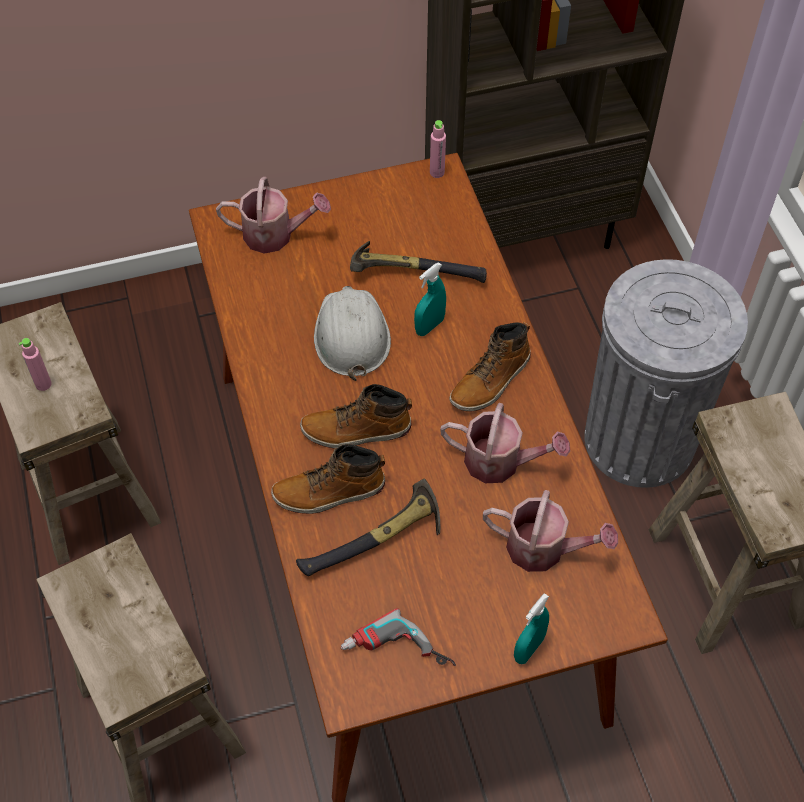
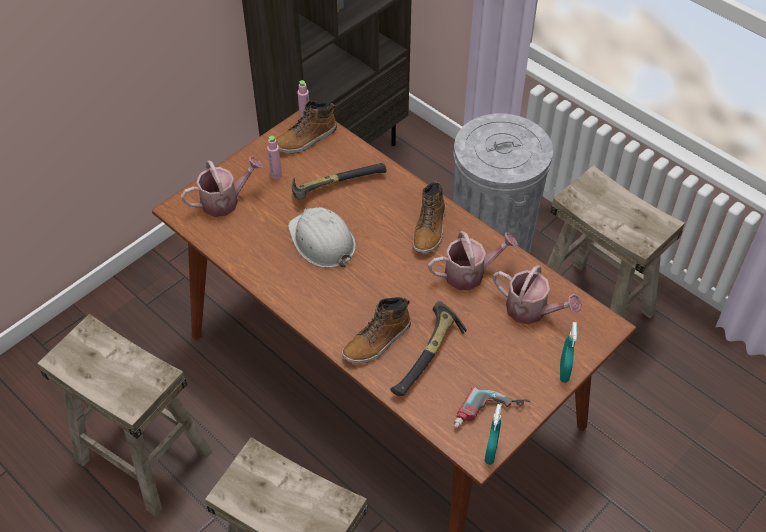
camera: 30 degrees left, 5 degrees down
(43, 384) = (115, 373): pink bottle -> pink bottle (276, 175)
(356, 430) = (367, 296): boot -> boot (306, 139)
(429, 326) = (368, 213): turquoise spray bottle -> turquoise spray bottle (491, 452)
(544, 549) = (531, 311): watering can -> watering can turned 45 degrees clockwise

